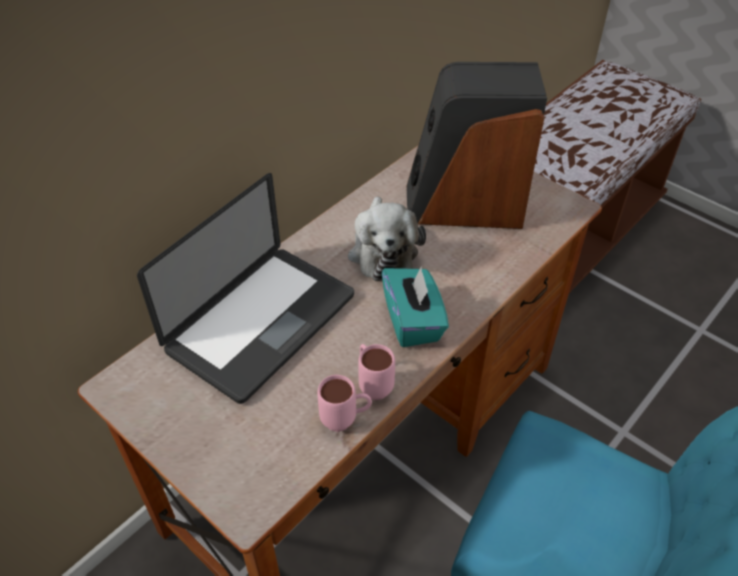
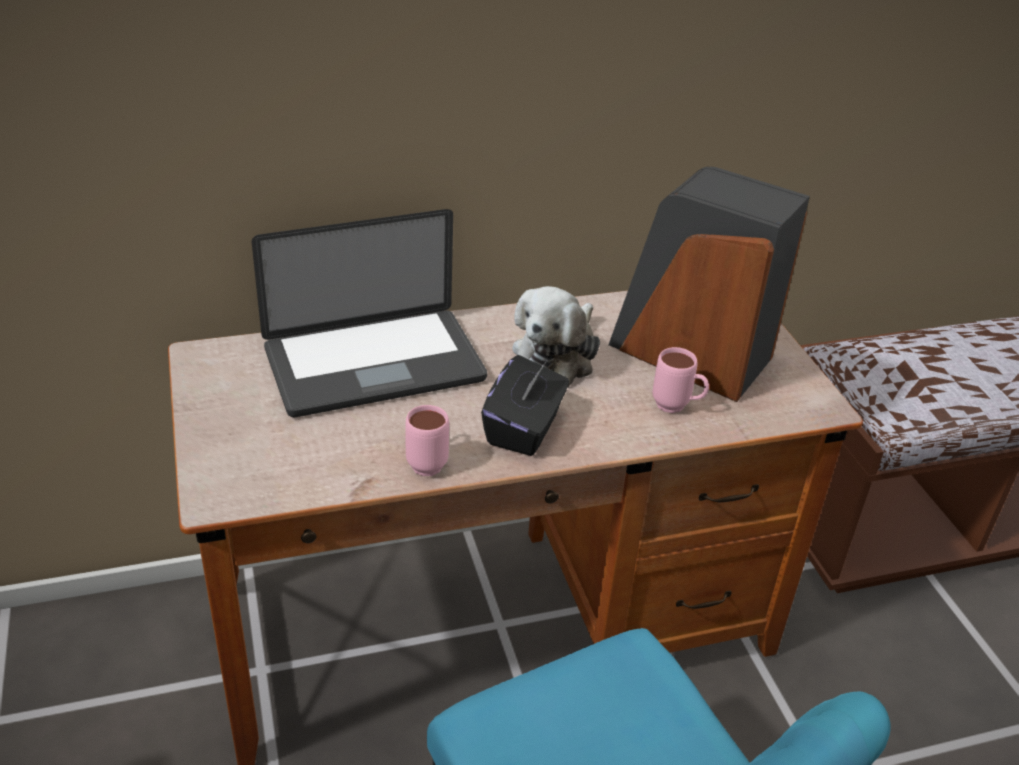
camera: 30 degrees right, 10 degrees down
(345, 421) = (371, 476): pink mug -> pink mug (677, 408)
(413, 321) = (524, 429): turquoise tissue box -> black tissue box

